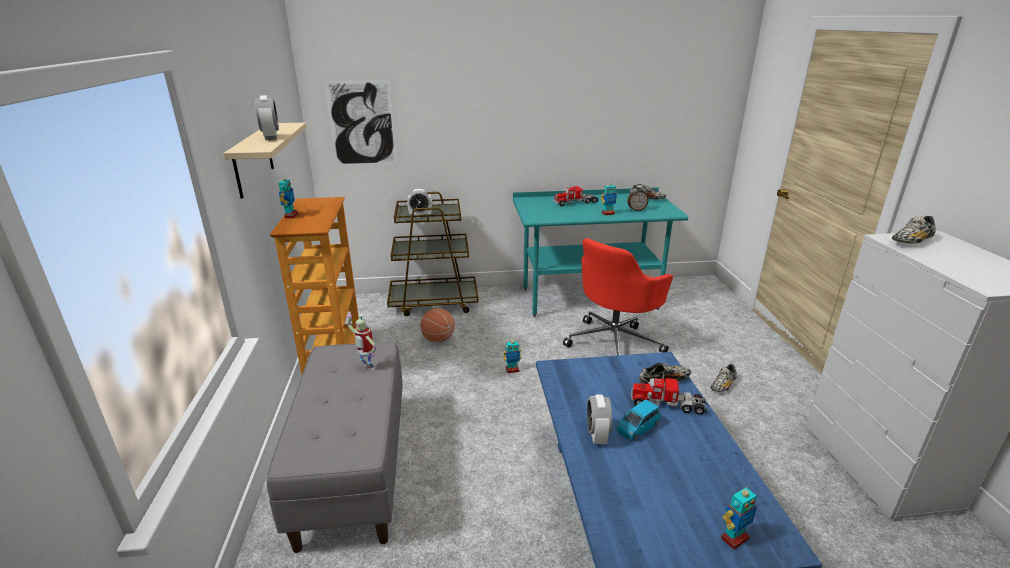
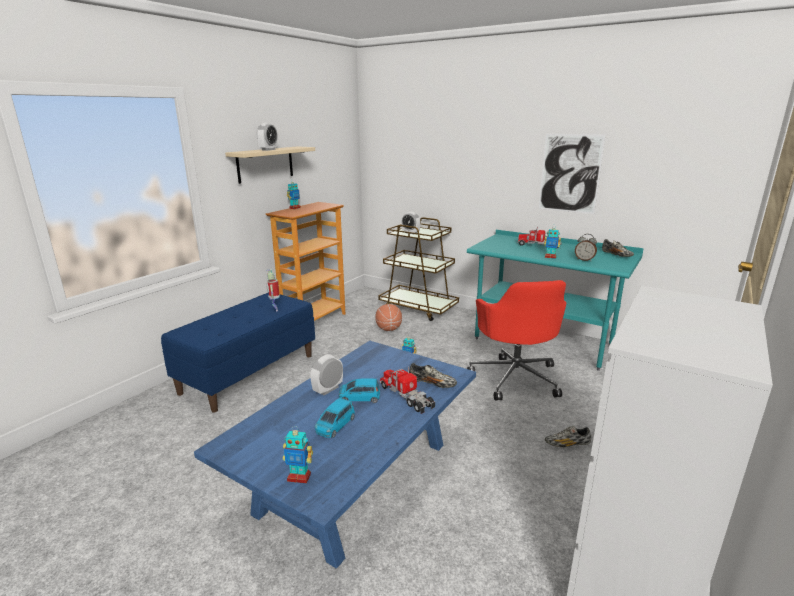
camera: 40 degrees right, 5 degrees down
(353, 468) = (249, 373): grey bench -> blue bench
(362, 124) = (393, 160): picture -> picture (570, 173)
(615, 342) = (515, 377): red office chair -> red office chair turned 90 degrees counterclockwise
(669, 468) = (335, 425): none -> blue toy car
(911, 242) = (678, 300): shoe -> none

